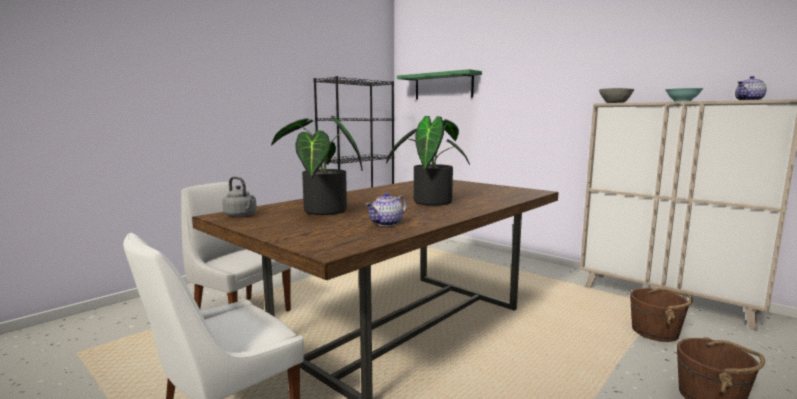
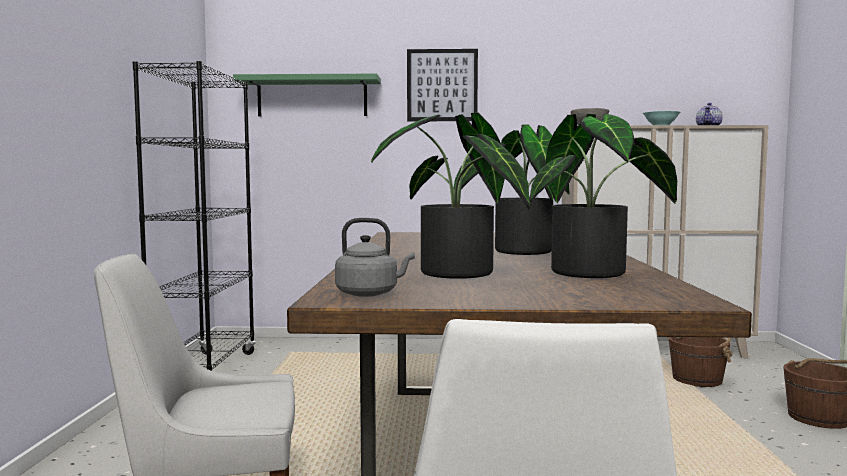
camera: 40 degrees left, 5 degrees down
(387, 224) = (597, 273): teapot -> potted plant
(521, 73) = (442, 85): none -> picture

